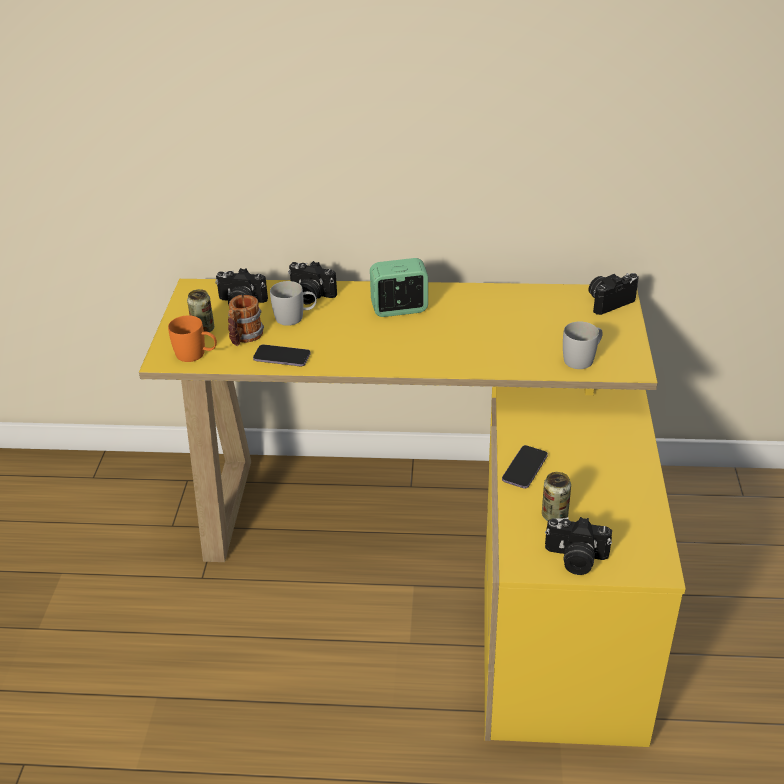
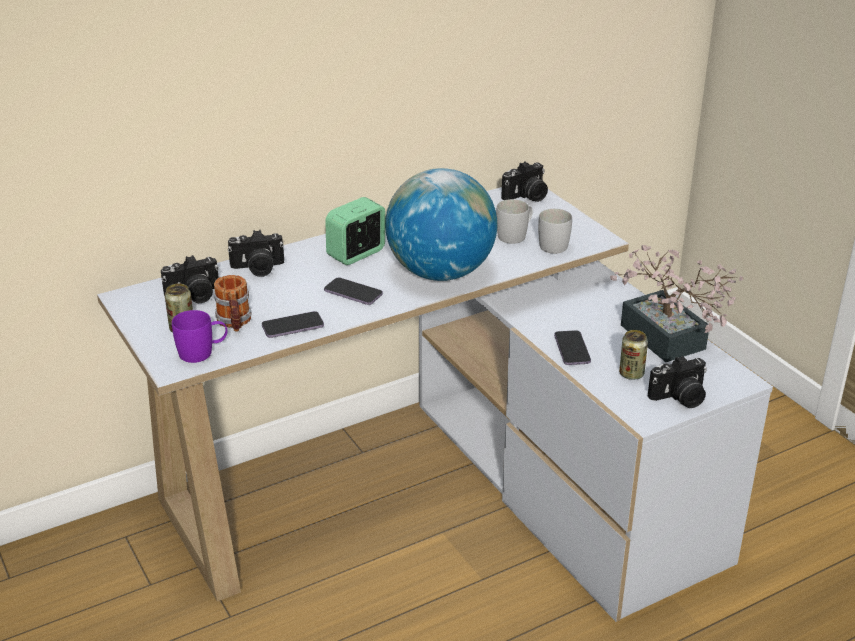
camera: 35 degrees left, 5 degrees down
(196, 355) = (203, 352): orange mug -> purple mug
(295, 317) = (265, 290): white mug -> white mug (515, 235)
(358, 344) = (353, 293): none -> phone
(445, 550) = (443, 492): yellow desk -> white desk
(449, 351) = (440, 272): none -> globe
(608, 302) = (526, 197): camera -> camera turned 150 degrees counterclockwise
(625, 498) = (668, 342): none -> potted plant

